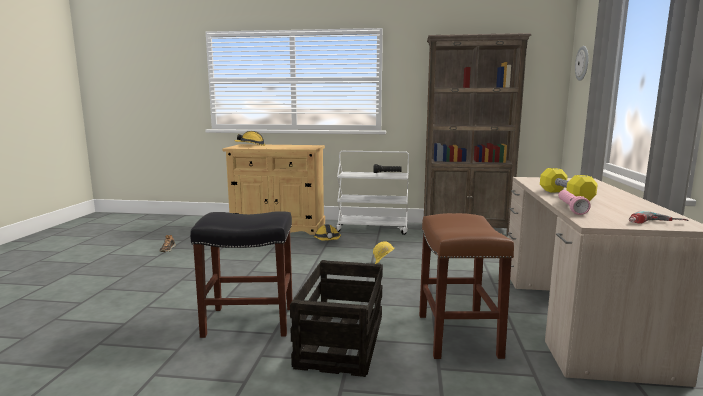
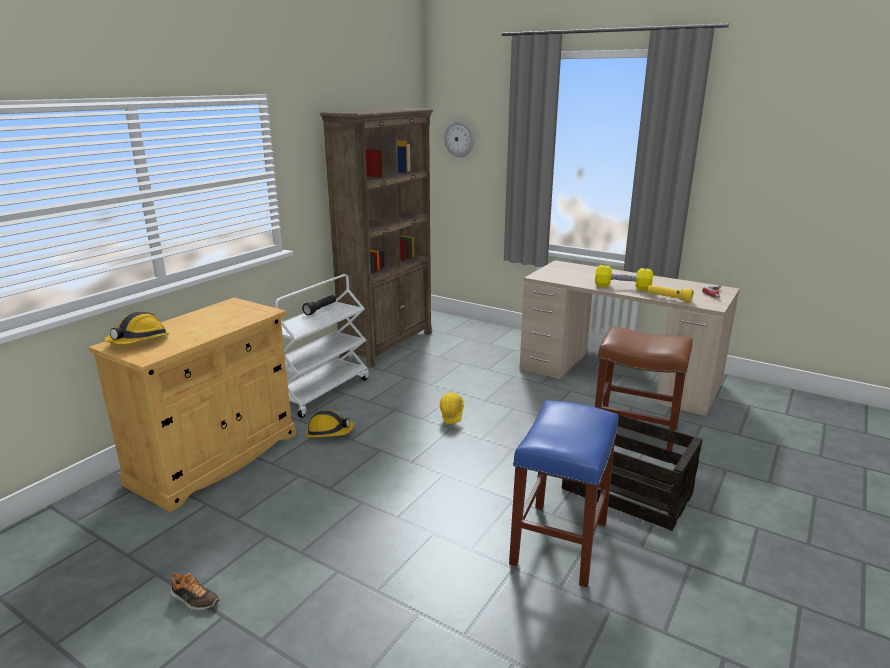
camera: 65 degrees left, 10 degrees up
(248, 322) = (560, 544): black stool -> blue stool
(571, 208) = (669, 299): pink flashlight -> yellow flashlight

